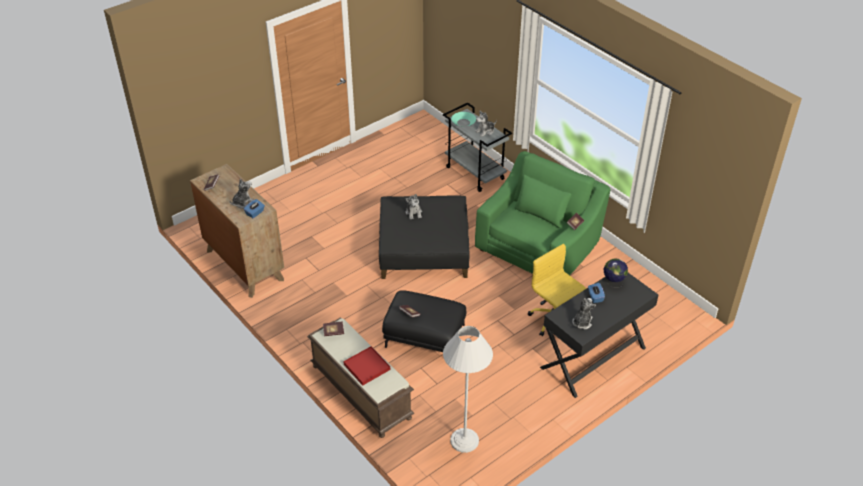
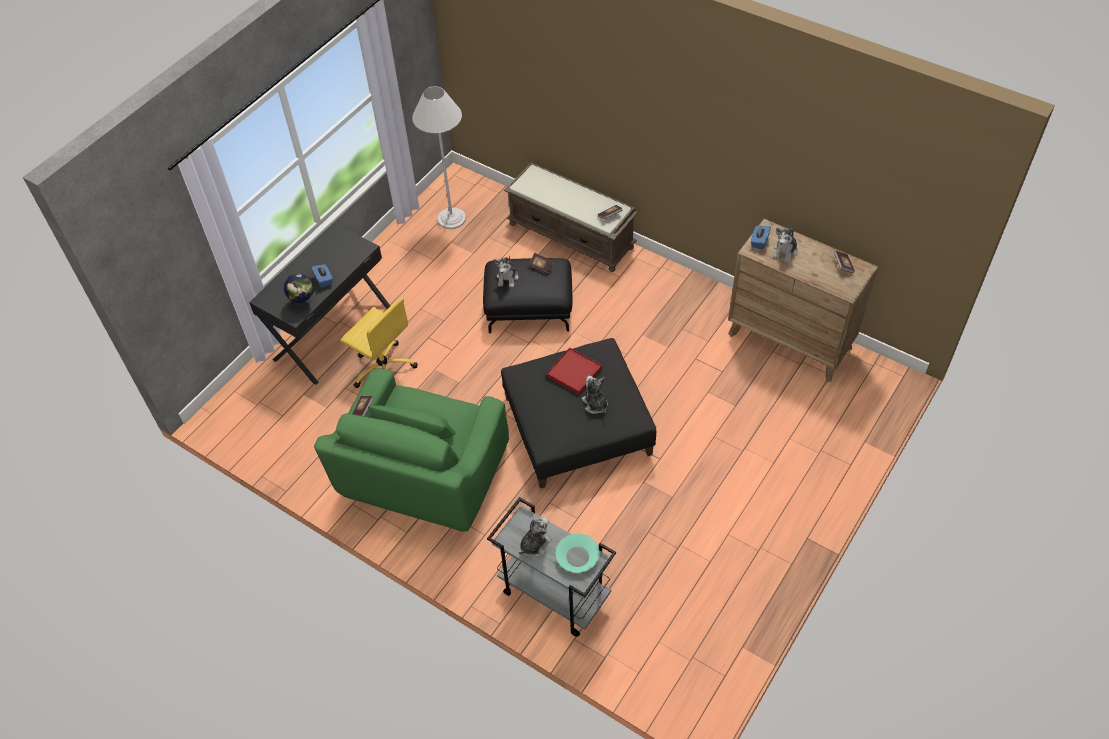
camera: 165 degrees right, 10 degrees up
(367, 367) = (557, 191): red tray -> red tray (574, 372)
(582, 322) = (336, 247): plush toy -> plush toy (507, 278)

